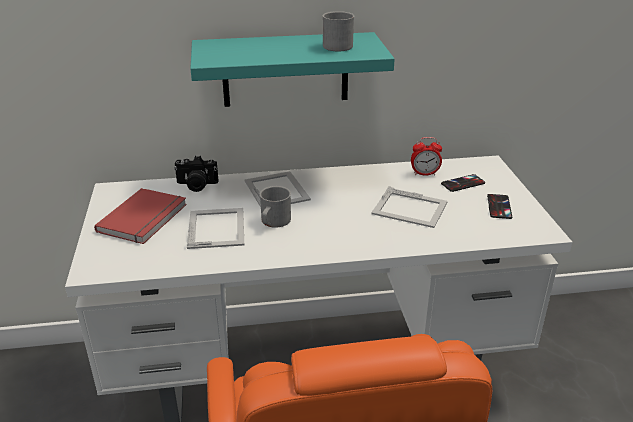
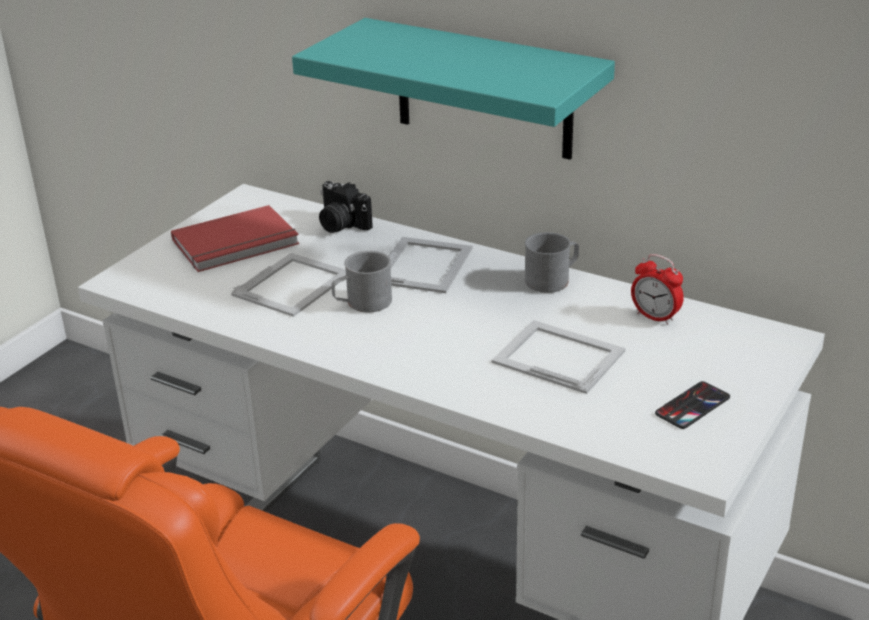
camera: 40 degrees right, 0 degrees up
(339, 45) = (521, 69): grey mug -> grey mug (552, 279)
(410, 208) = (557, 355): picture frame -> picture frame turned 150 degrees clockwise
(463, 183) = (691, 352): phone -> none

